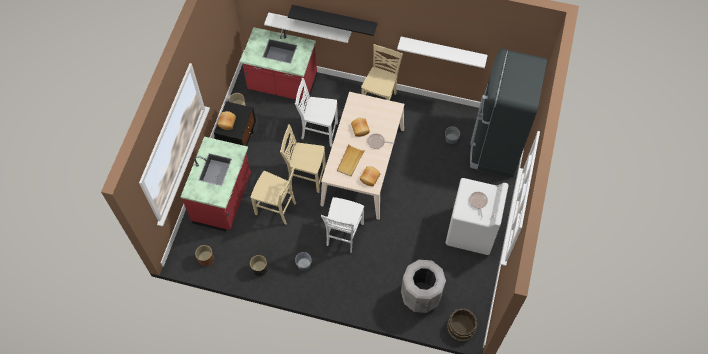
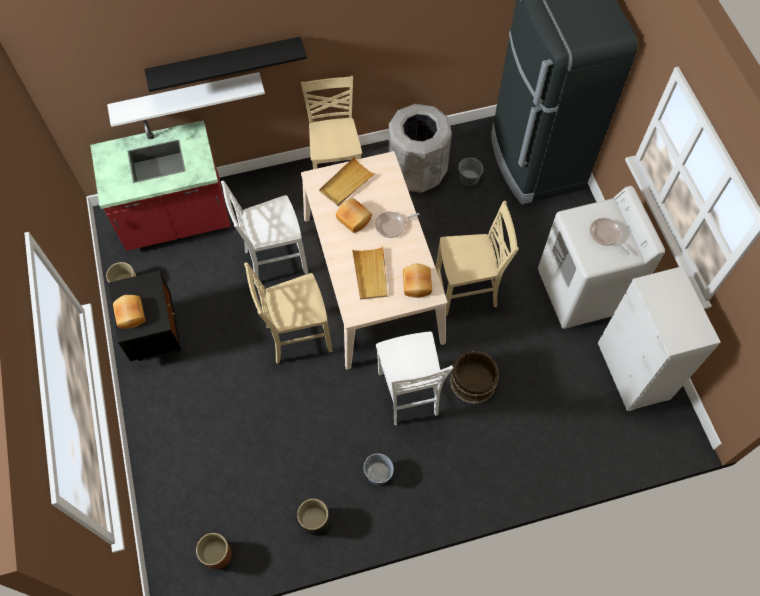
camera: 30 degrees left, 0 degrees up
(223, 199) = (188, 441): red counter -> none
(276, 208) = (282, 410): beige chair -> beige chair (467, 292)
(368, 109) = (346, 183): none -> beige tray
(421, 296) = (579, 423): grey trash can -> grey trash can (417, 172)
(443, 50) = (415, 40): white shelf -> none
(461, 327) = (664, 437): brown bucket -> brown bucket (472, 382)
(468, 286) = (633, 371): none -> white dresser

